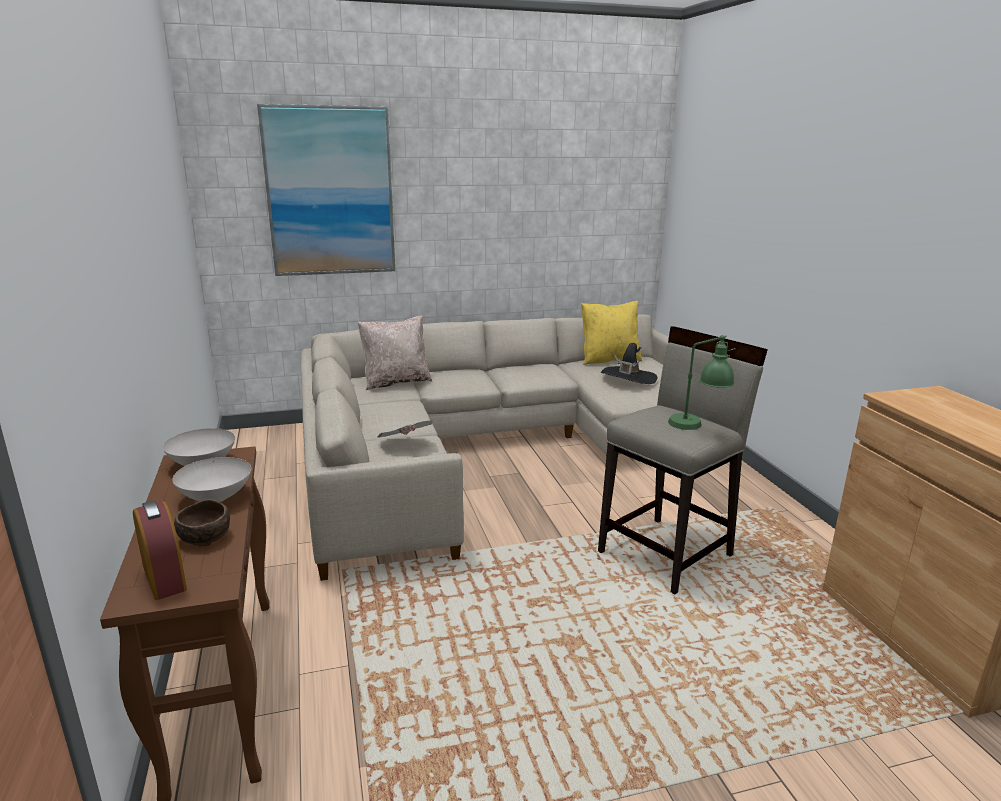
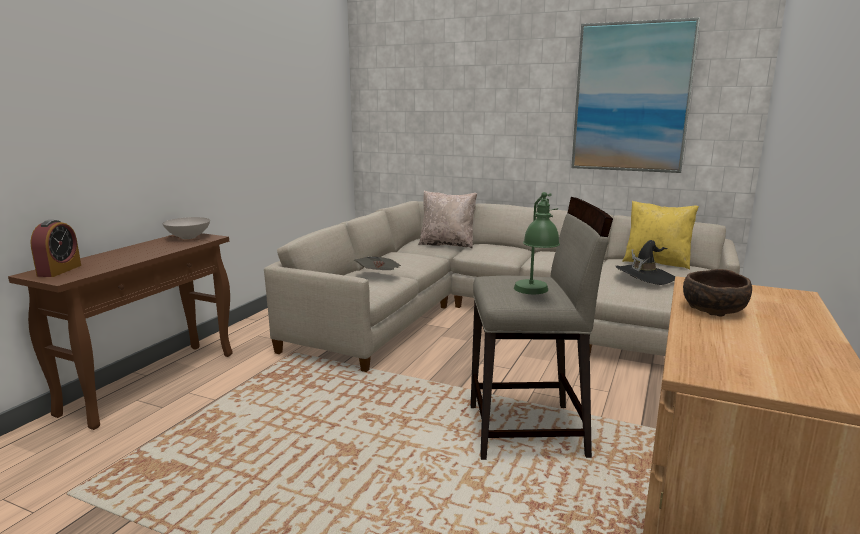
camera: 40 degrees right, 5 degrees down
(205, 538) = (111, 262): brown bowl -> brown bowl (713, 310)
(217, 497) = (158, 250): white bowl -> none
(330, 192) = (437, 93): picture -> picture (631, 98)

